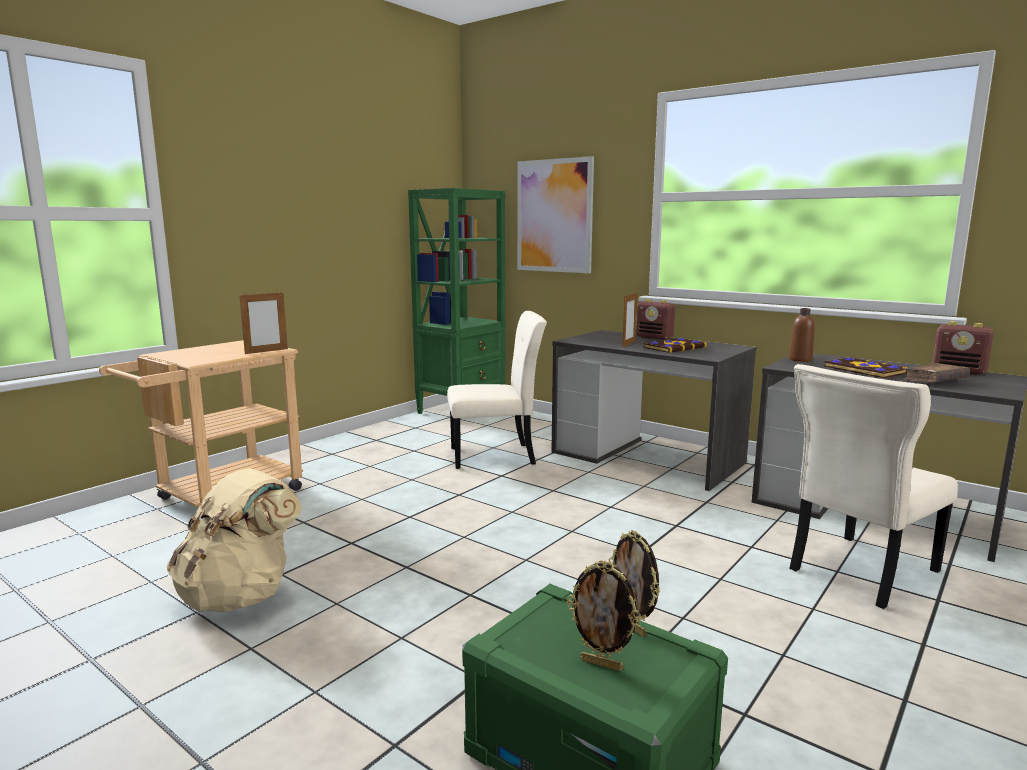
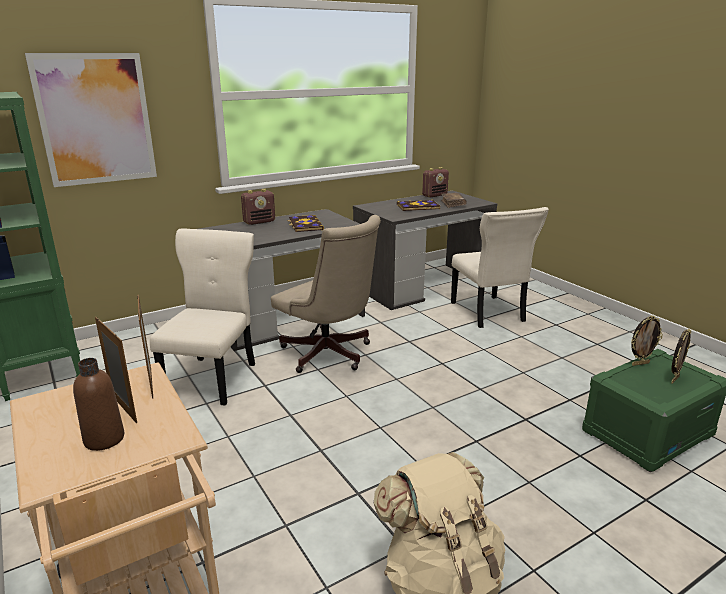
camera: 70 degrees left, 10 degrees up
(587, 490) = (329, 355): none -> beige office chair
(629, 344) = (274, 232): picture frame -> picture frame (123, 408)
(800, 359) = (379, 210): brown bottle -> brown bottle (104, 439)

